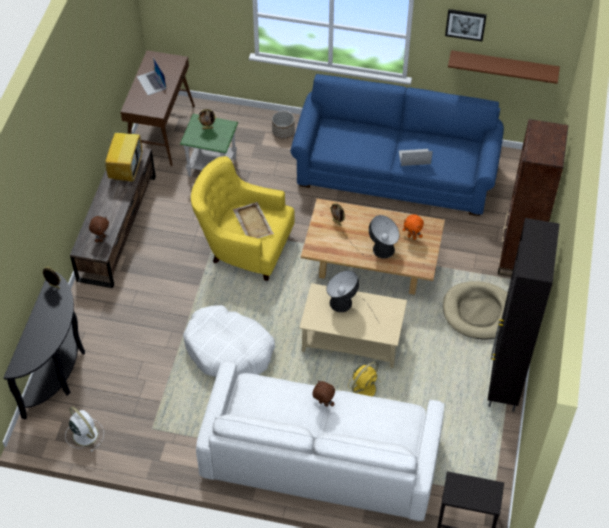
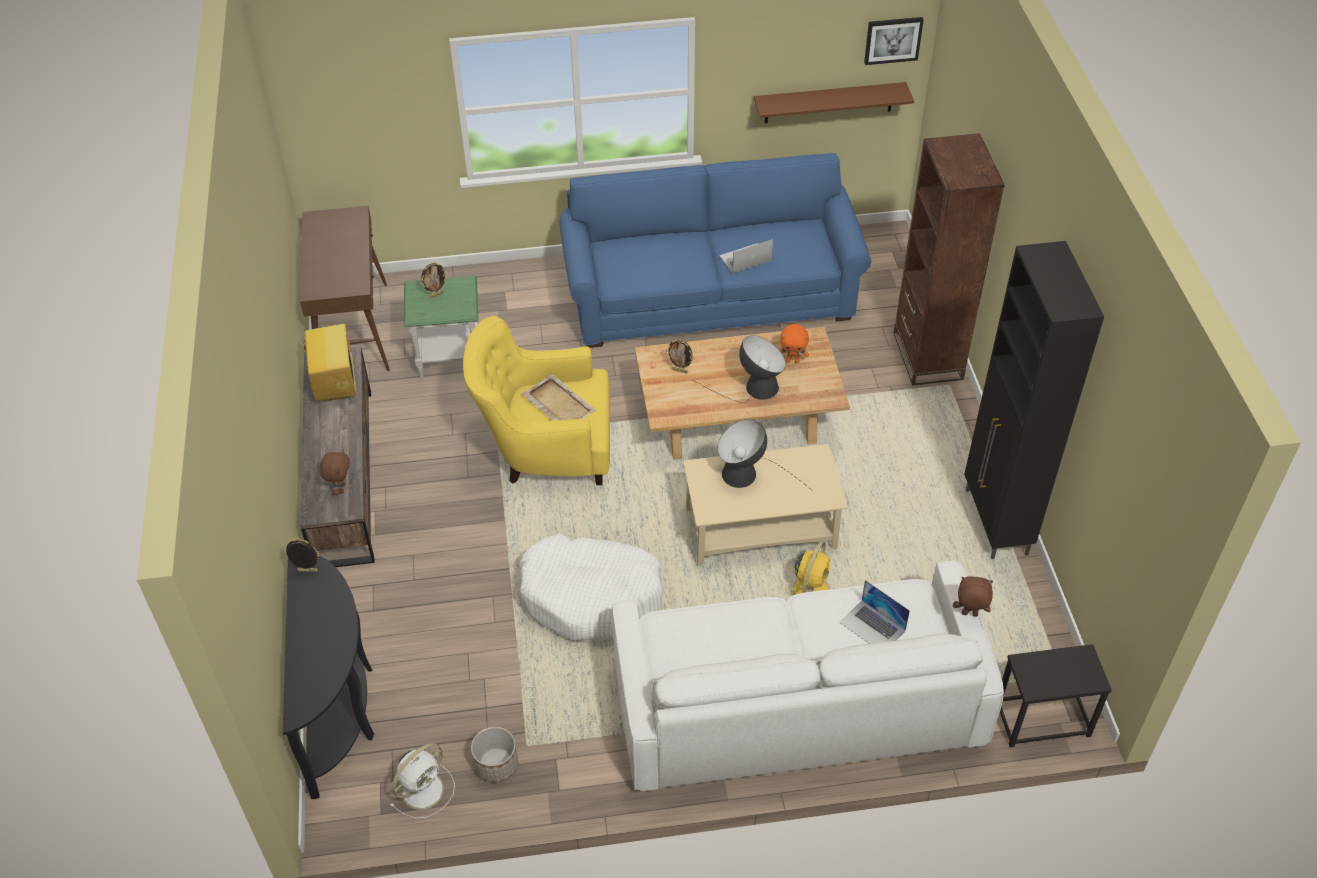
camera: 20 degrees left, 5 degrees down
(84, 434) = (424, 789): white fan -> white fan turned 105 degrees clockwise
(151, 82) = (330, 252): laptop -> laptop (872, 626)
(283, 131) = (530, 284): planter -> planter (496, 764)
(323, 404) = (784, 620): brown plush toy -> brown plush toy (969, 615)
(465, 24) = (771, 49): picture -> picture (893, 40)
(479, 313) = (915, 441): beige dog bed -> none

